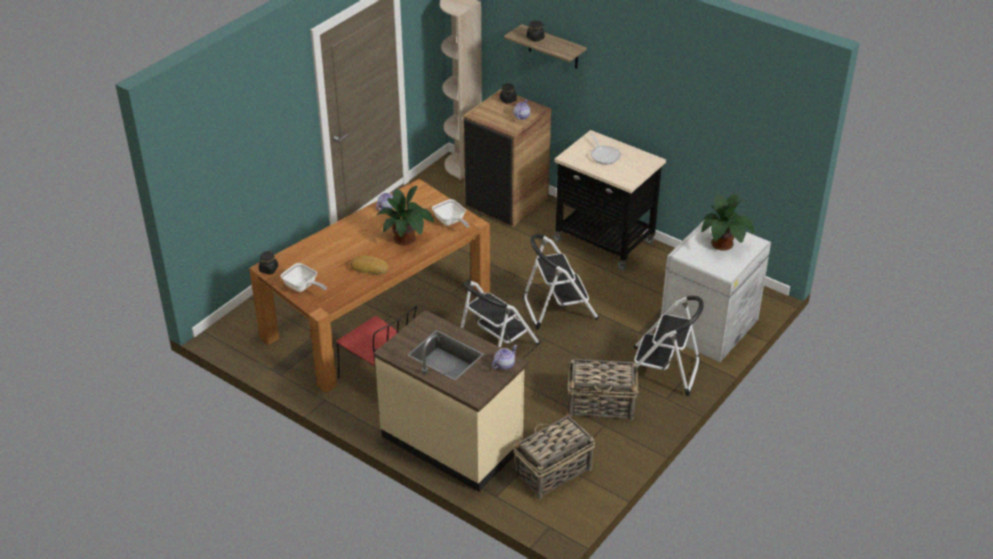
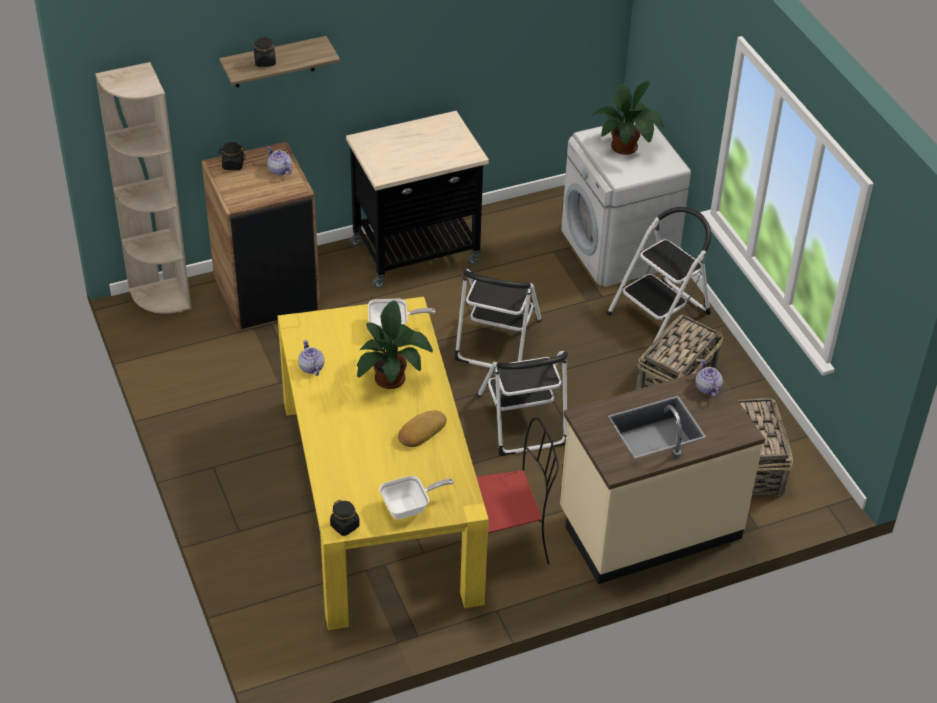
camera: 60 degrees left, 5 degrees up
(377, 315) = (379, 498): brown dining table -> yellow dining table
(604, 155) = (406, 148): frying pan -> none

